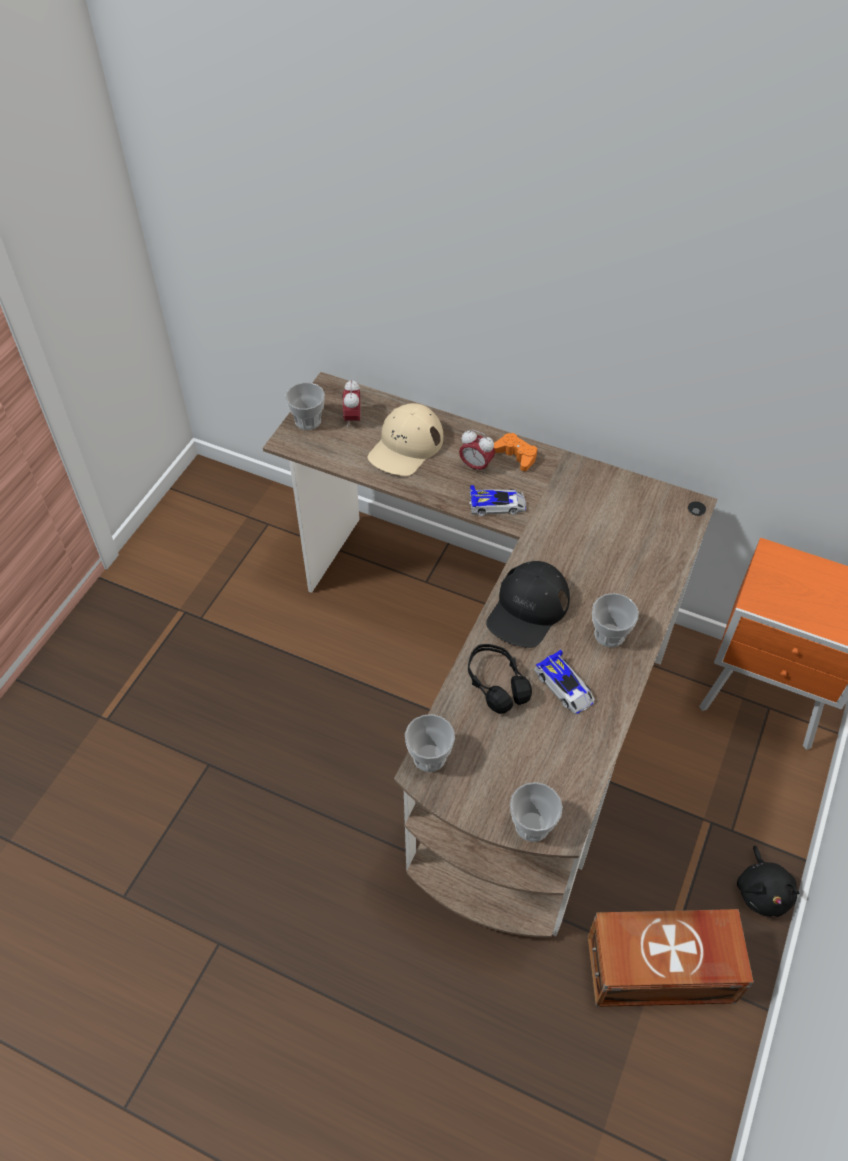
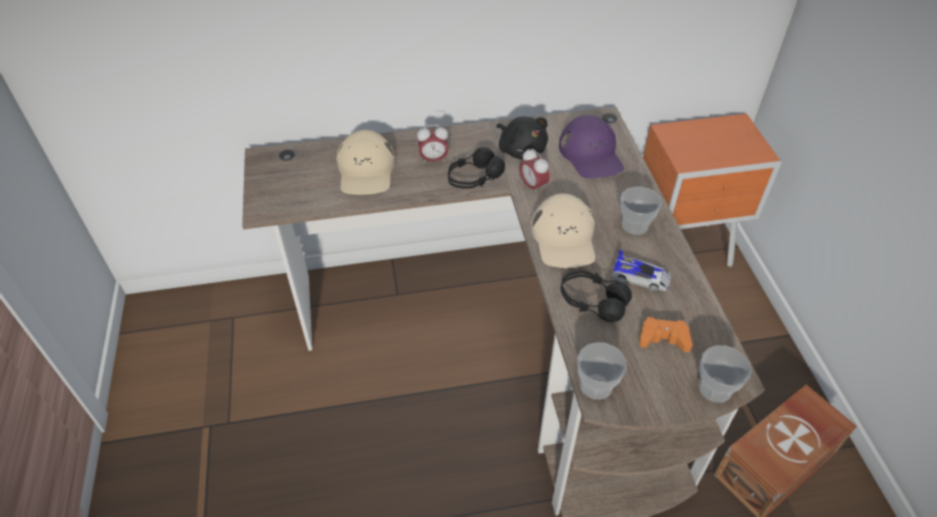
camera: 35 degrees left, 5 degrees down
(308, 421) = (266, 188): cup -> none
(353, 419) = (304, 170): alarm clock -> alarm clock (532, 186)
(497, 505) = (474, 178): toy car -> black headphones
(516, 455) = (456, 139): orange game controller -> orange game controller (663, 338)
(528, 609) = (564, 238): black cap -> beige cap
(637, 539) = (591, 154): none -> purple cap
(763, 891) = (785, 370): black plush toy -> black plush toy (521, 149)

